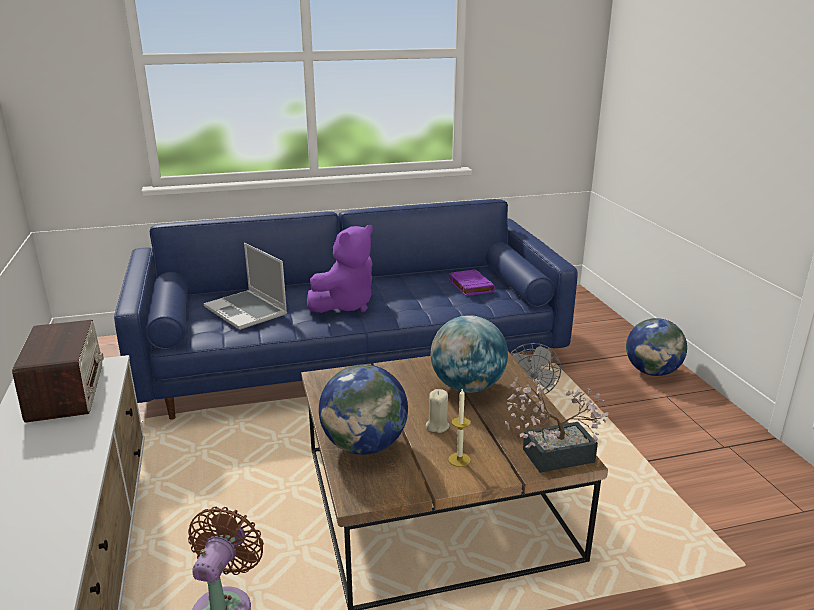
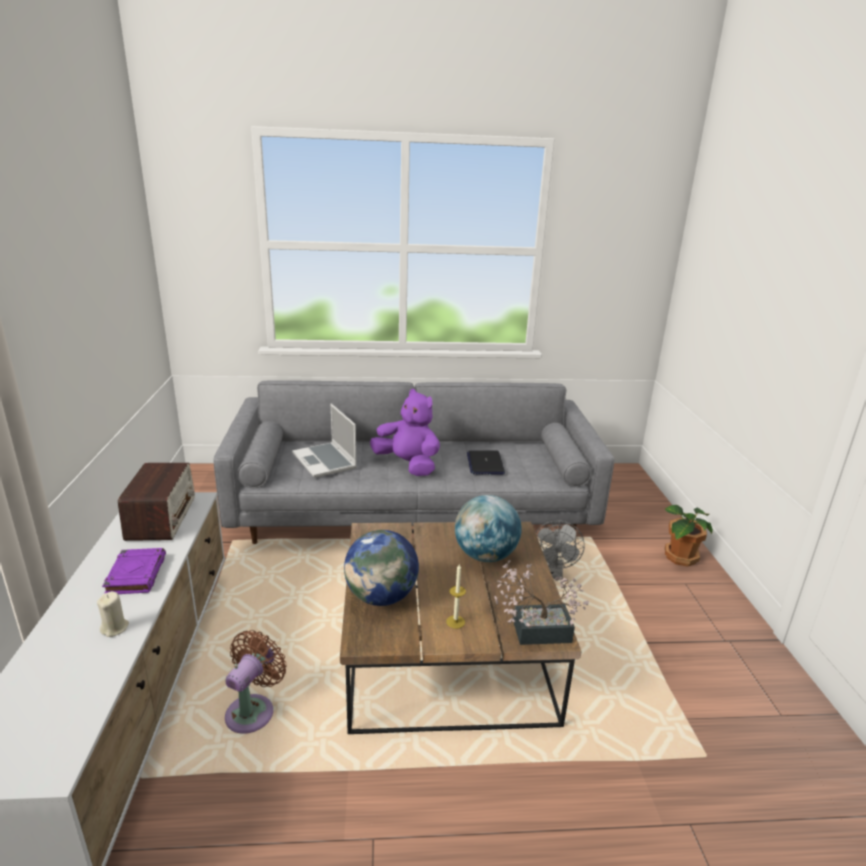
camera: 10 degrees right, 0 degrees up
(345, 305) = (408, 465): purple plush toy -> purple plush toy turned 105 degrees counterclockwise
(351, 358) = (413, 508): blue sofa -> grey sofa
(432, 294) = (485, 463): none -> laptop
(437, 426) = (447, 588): beige candle -> beige candle (115, 628)
(470, 286) = (521, 459): purple book -> purple book (136, 574)
(652, 372) = (679, 557): globe -> potted plant

